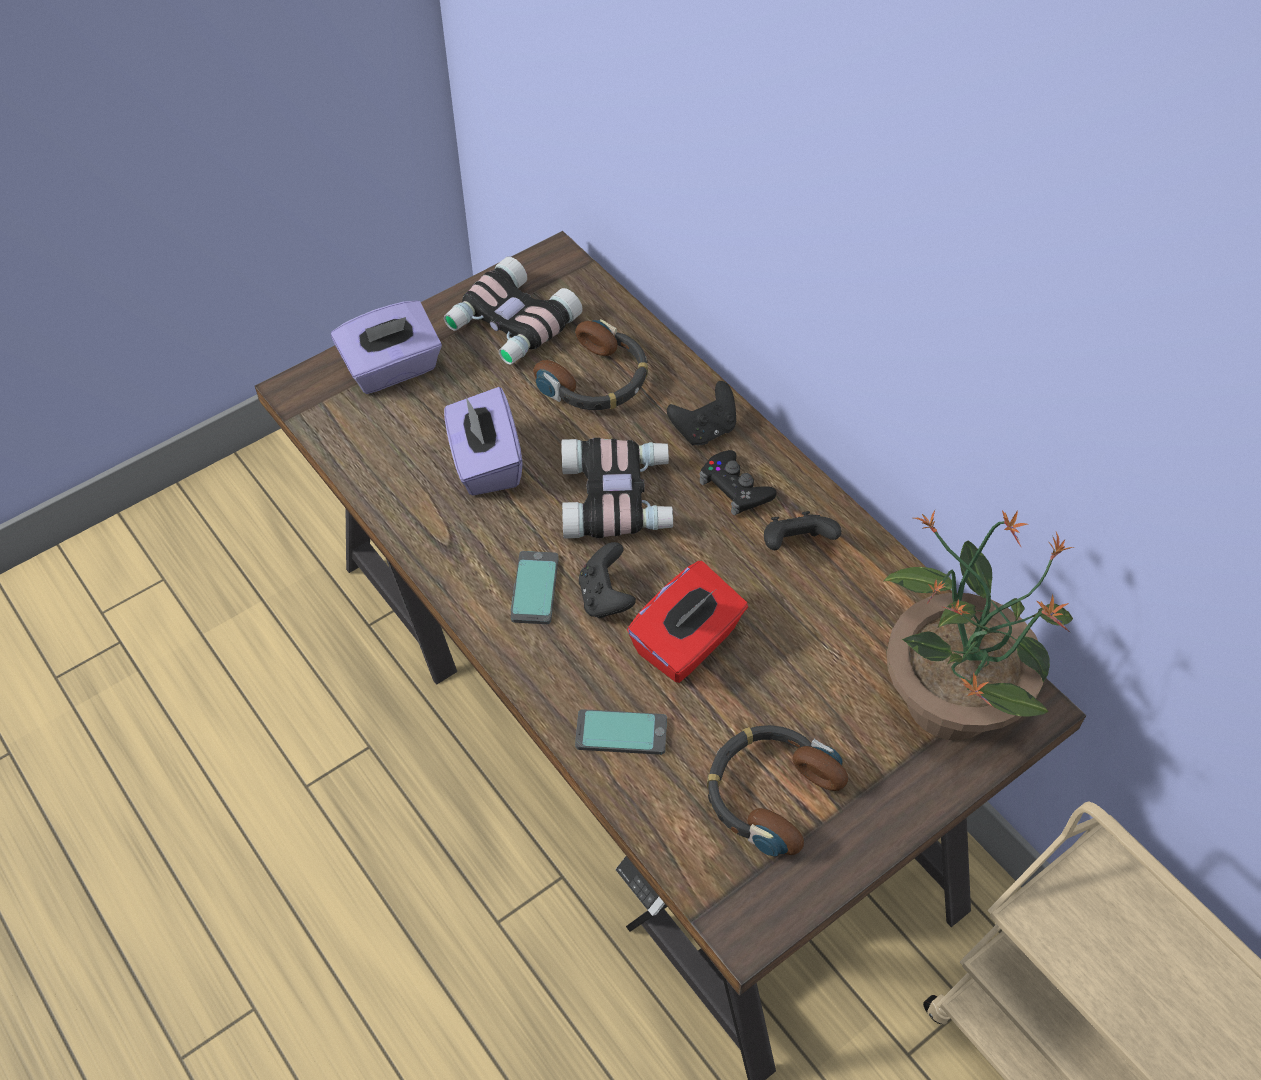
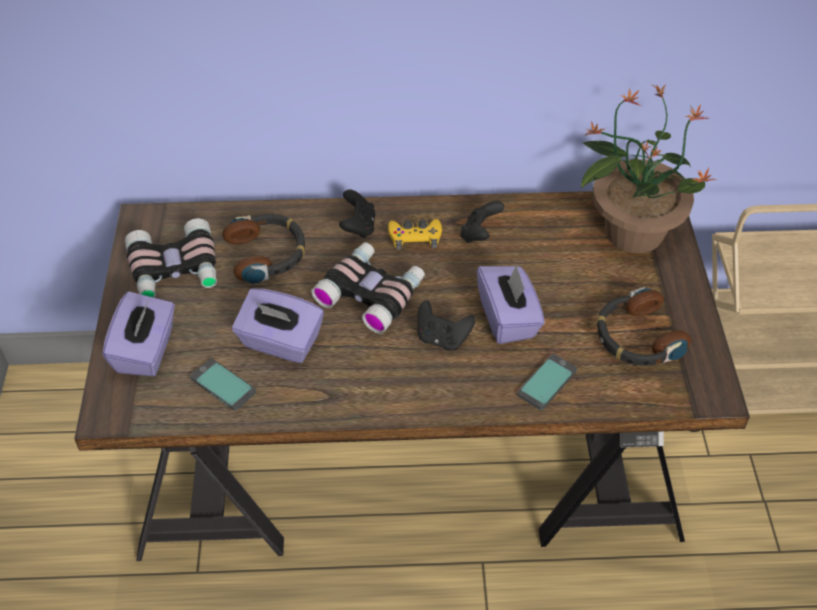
camera: 55 degrees left, 5 degrees down
(534, 588) = (405, 369): phone -> phone (223, 385)
(687, 643) = (508, 318): red tissue box -> purple tissue box
(735, 488) = (415, 237): black game controller -> yellow game controller

